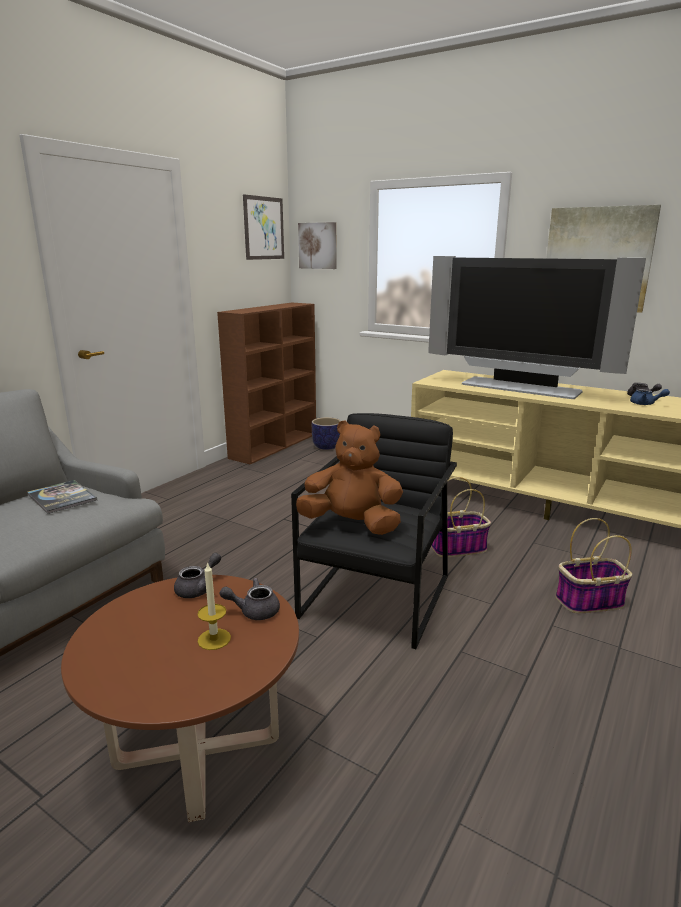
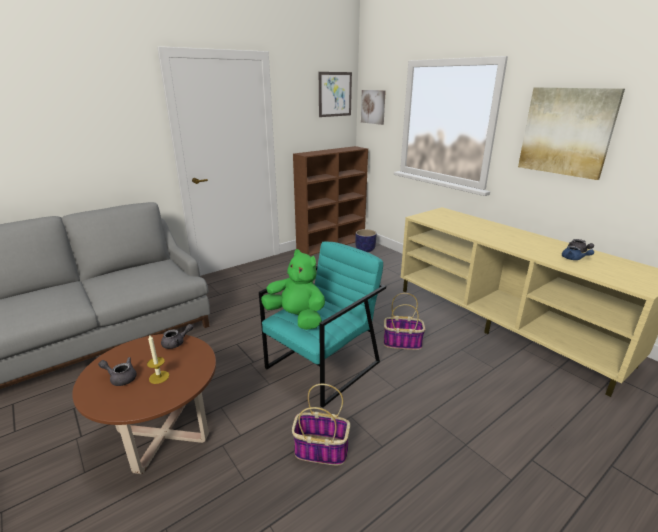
camera: 20 degrees right, 5 degrees up
(62, 497) = (153, 270): book -> none
(254, 611) = (192, 365): grey teapot -> grey teapot (121, 378)
(351, 524) = (297, 318): brown plush toy -> green plush toy
(376, 596) = (323, 365): black armchair -> turquoise armchair
(519, 388) = (482, 231): television -> none
(589, 602) = (469, 404): basket -> basket (320, 450)

